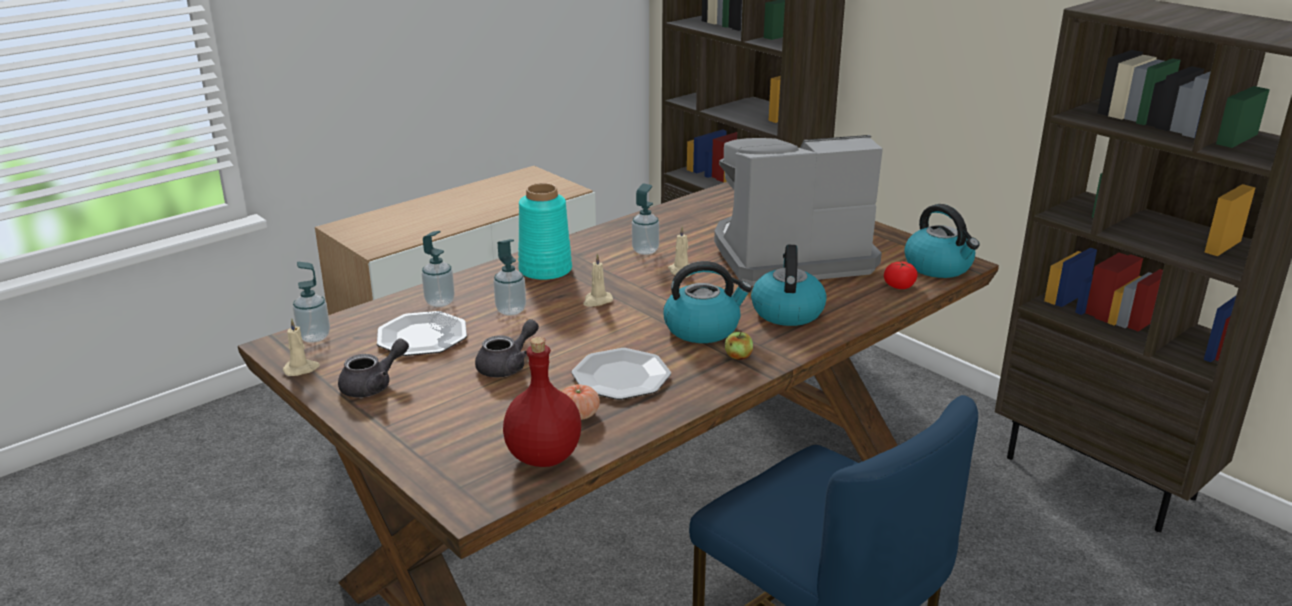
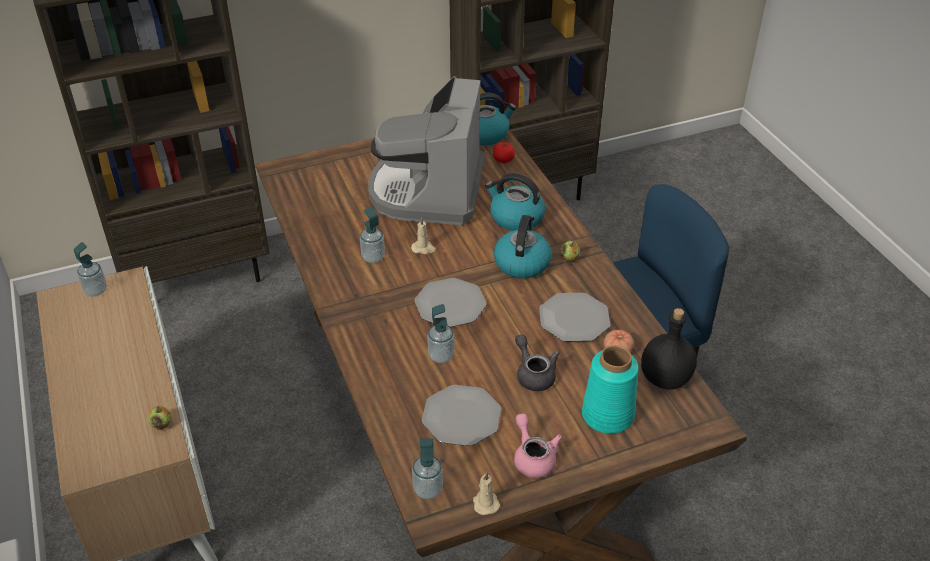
camera: 70 degrees left, 15 degrees up
(373, 385) = (533, 457): grey teapot -> pink teapot
(402, 241) = (161, 424): none -> apple
(440, 302) = (402, 397): soap dispenser -> soap dispenser (96, 290)
(542, 457) = (666, 379): red bottle -> black bottle
(544, 270) = (376, 322): turquoise vase -> turquoise vase (607, 416)
(597, 301) = (450, 304): beige candle -> plate

